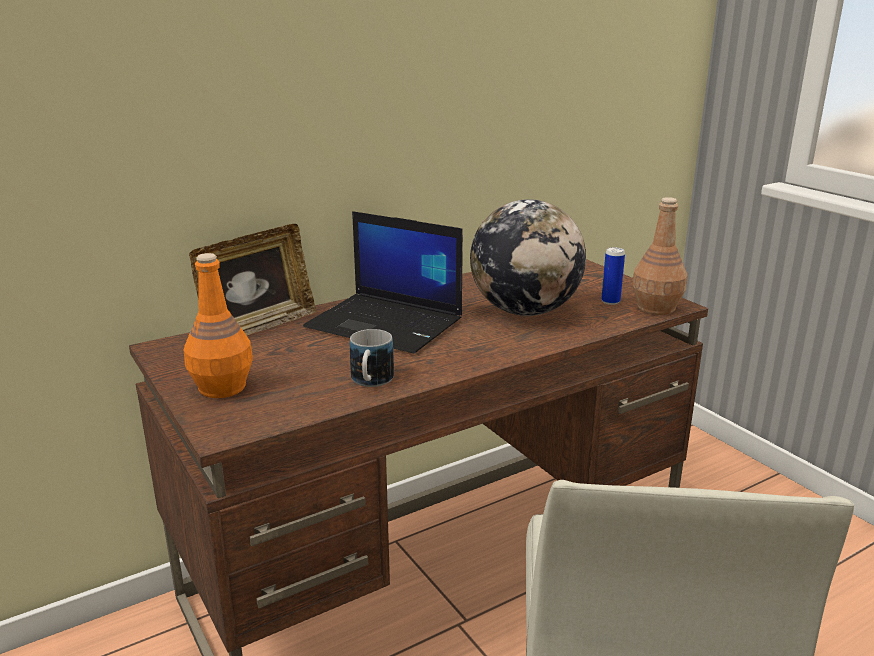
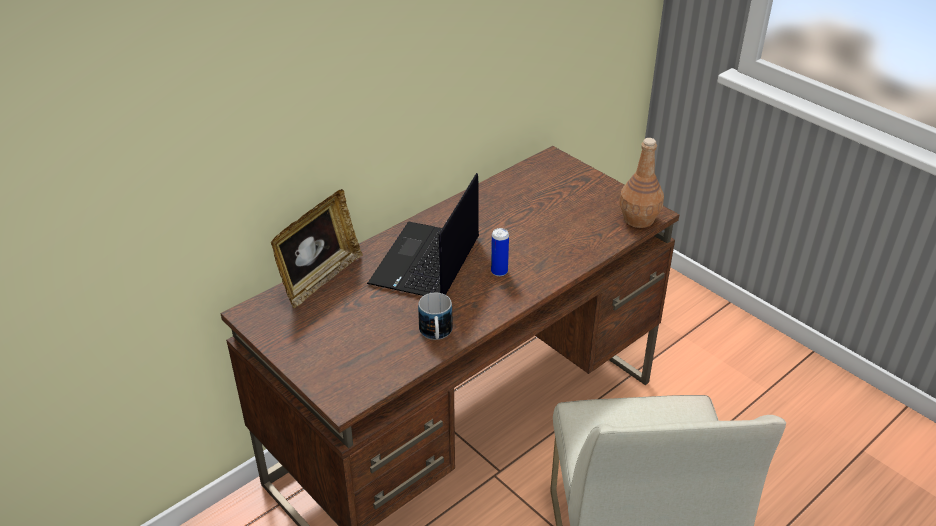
camera: 10 degrees left, 15 degrees up
(222, 387) = (322, 354): orange bottle -> none
(387, 323) = (426, 263): laptop -> laptop turned 90 degrees clockwise
(525, 311) = (534, 234): globe -> none
(610, 301) = (601, 214): can -> can (499, 271)

